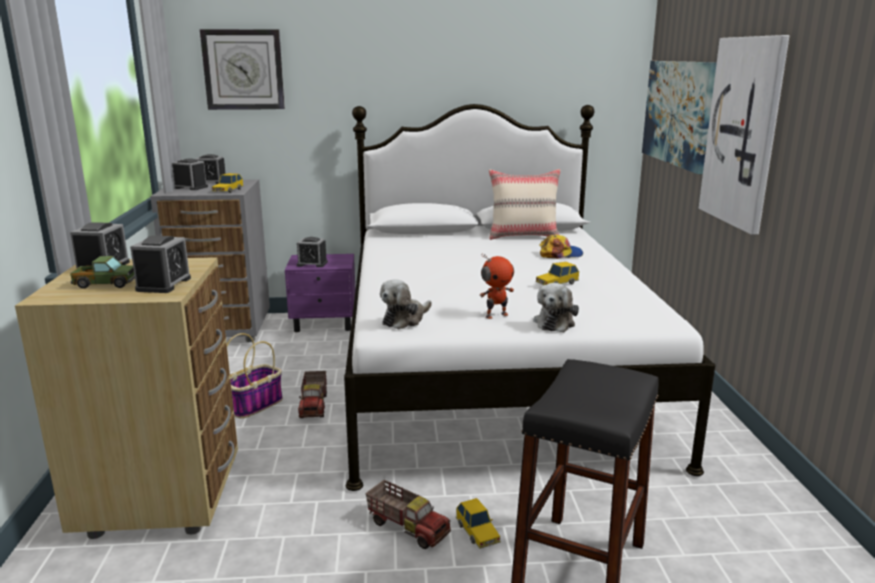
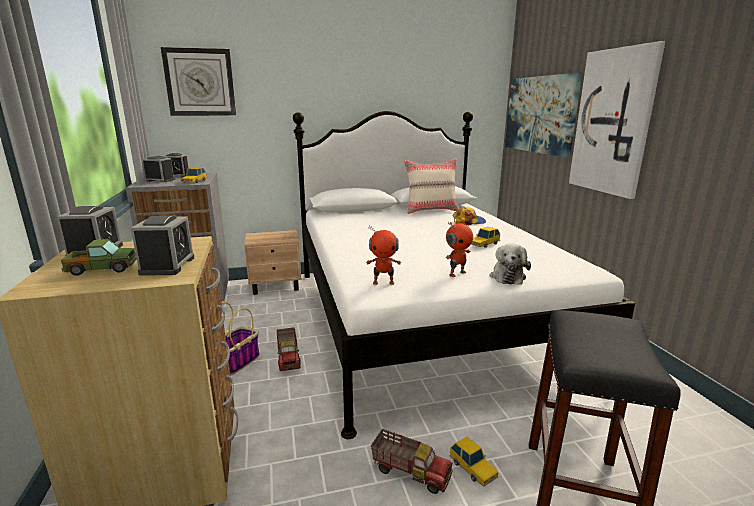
camera: 10 degrees left, 0 degrees up
(312, 264) = (265, 239): alarm clock -> none
(325, 323) = (276, 286): purple nightstand -> beige nightstand
(405, 319) = (383, 282): plush toy -> toy robot

